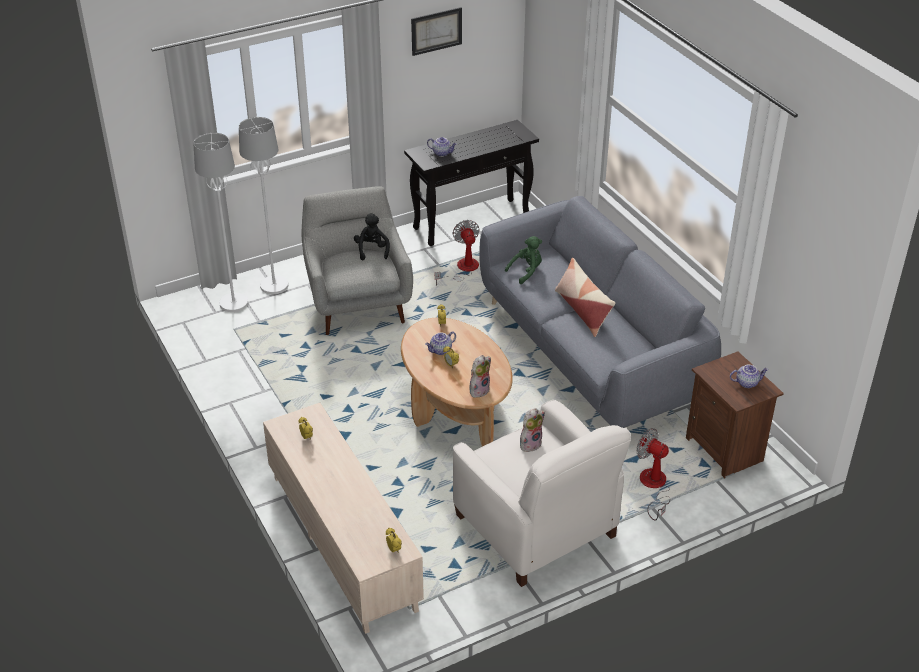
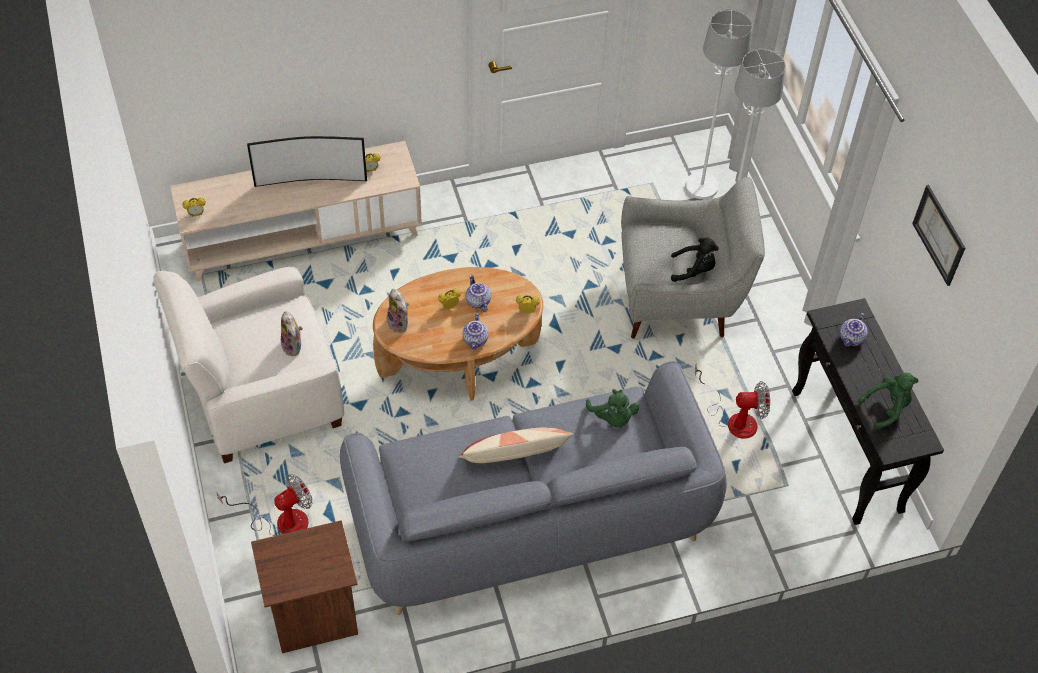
camera: 100 degrees right, 15 degrees up
(328, 475) = (310, 180): none -> television
(494, 139) = (887, 408): none -> green plush toy
(747, 382) = (295, 571): teapot -> teapot (476, 340)

